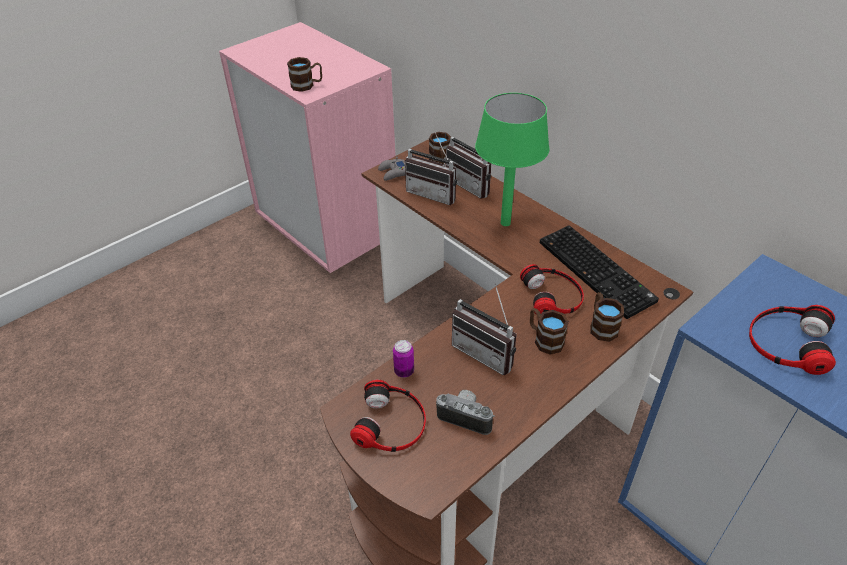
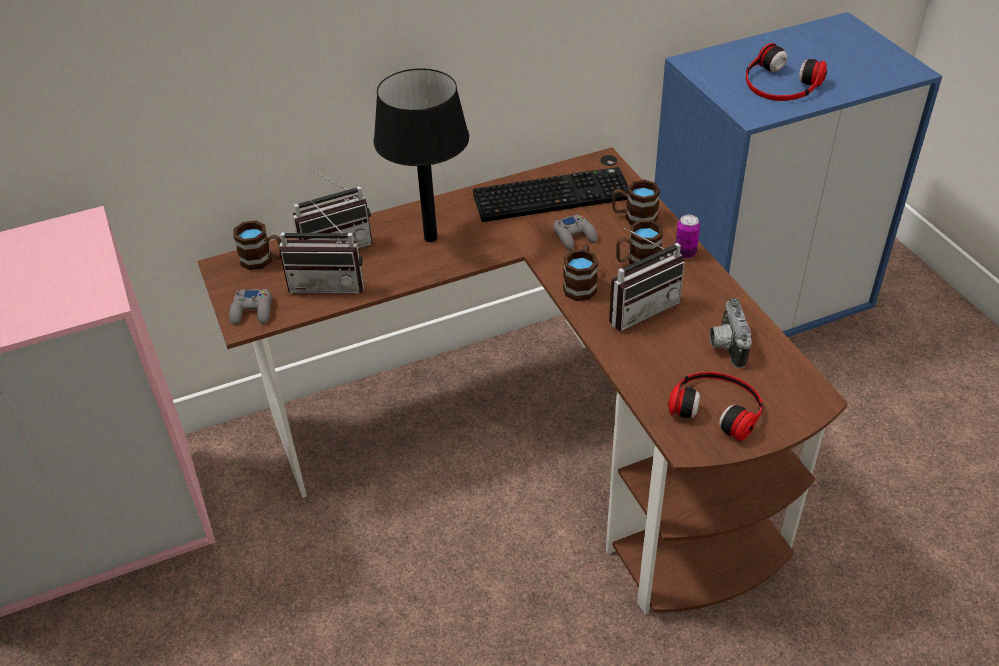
camera: 70 degrees left, 0 degrees up
(307, 85) = (71, 300): brown mug -> brown mug (581, 284)
(404, 371) = (643, 380): can -> can (685, 253)
(434, 193) = (329, 283): radio -> radio turned 45 degrees clockwise
(466, 417) = (725, 345): camera -> camera turned 45 degrees counterclockwise
(505, 223) = (431, 238): green table lamp -> black table lamp
(553, 295) = (575, 236): headphones -> grey game controller

